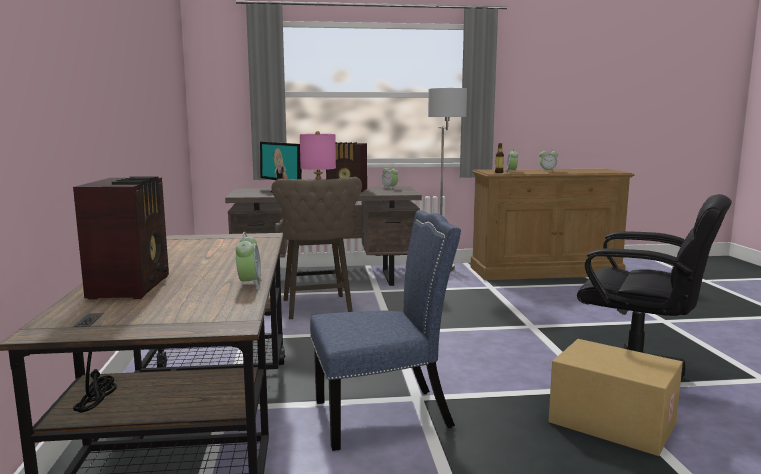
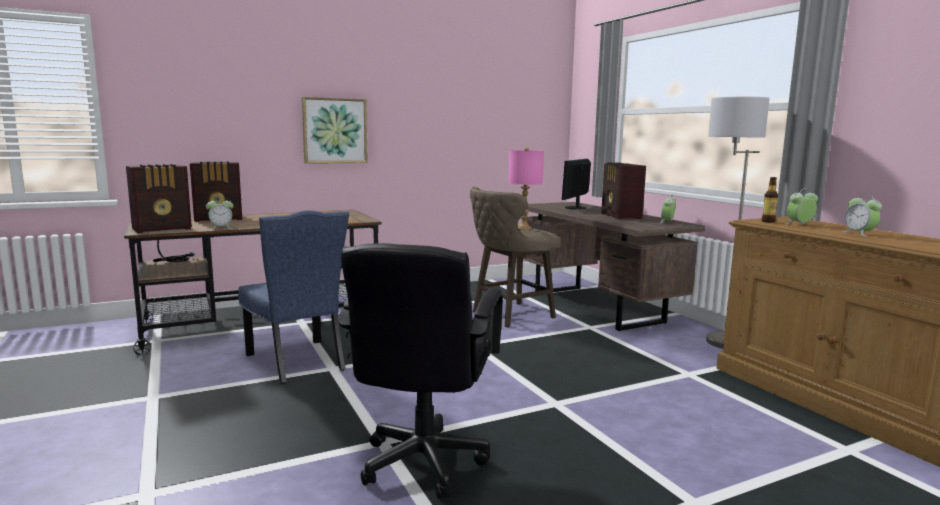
camera: 70 degrees right, 0 degrees up
(96, 117) = (335, 130): none -> picture
(209, 313) = (163, 229): none -> radio
(610, 423) = (299, 448): cardboard box -> none

